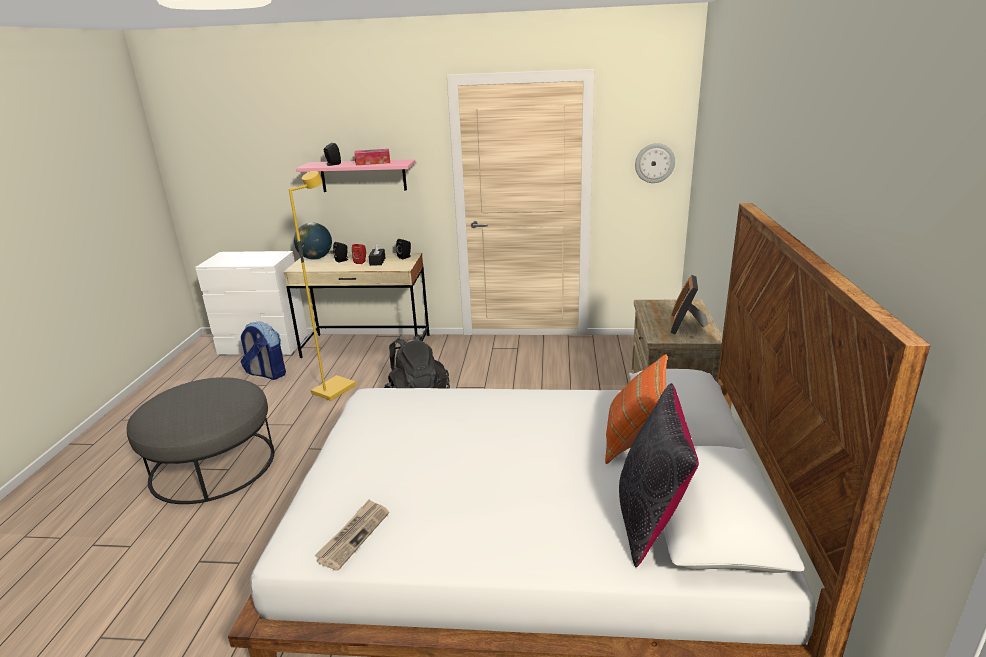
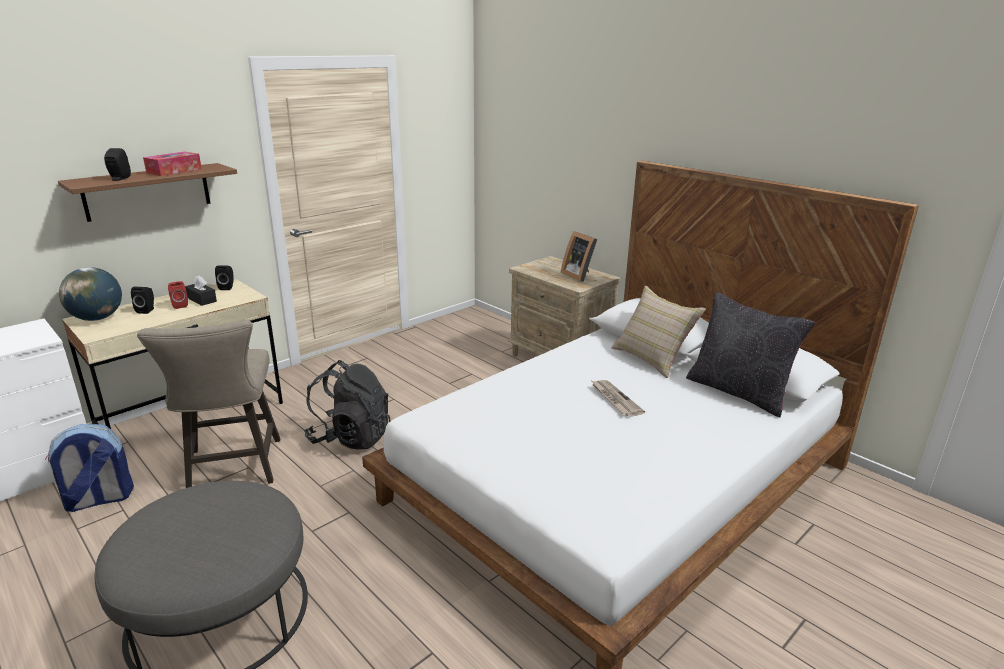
camera: 50 degrees left, 0 degrees up
(333, 389) = (233, 471): yellow floor lamp -> beige stool
(353, 535) = (630, 503): newspaper -> newspaper (615, 399)
(363, 176) = (147, 191): pink shelf -> brown shelf
(634, 439) = (652, 358): orange pillow -> beige pillow
(654, 163) = (448, 146): wall clock -> none

